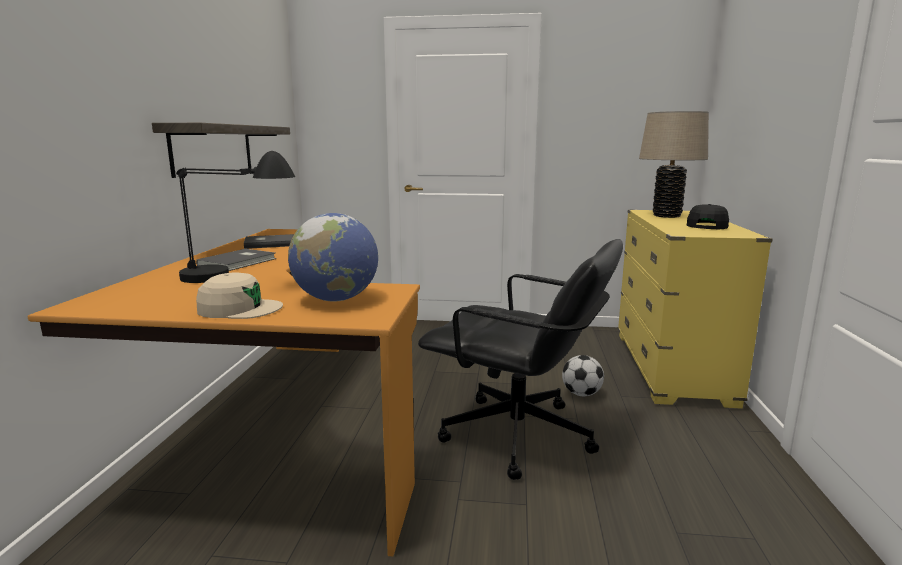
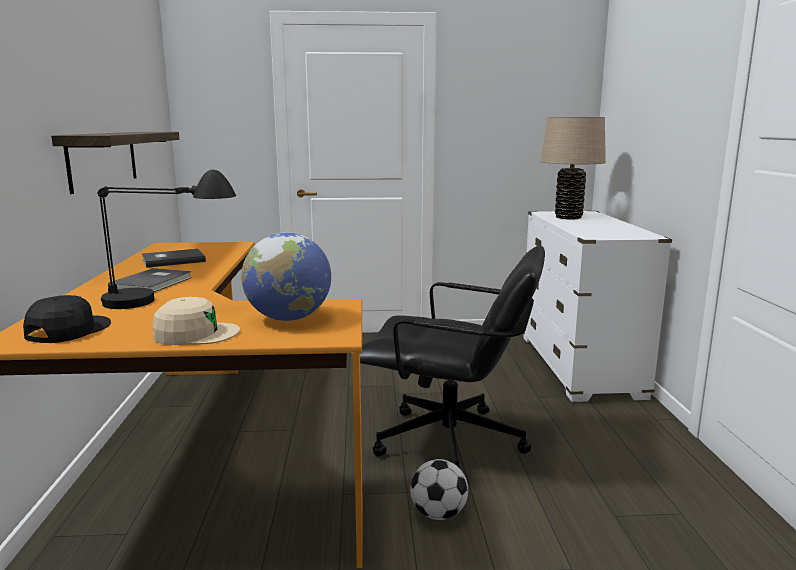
camera: 10 degrees left, 0 degrees up
(581, 394) = (501, 398): football -> football (439, 514)
(671, 368) = (579, 366): yellow dresser -> white dresser
(707, 226) = (610, 227): black cap -> black cap (68, 330)

